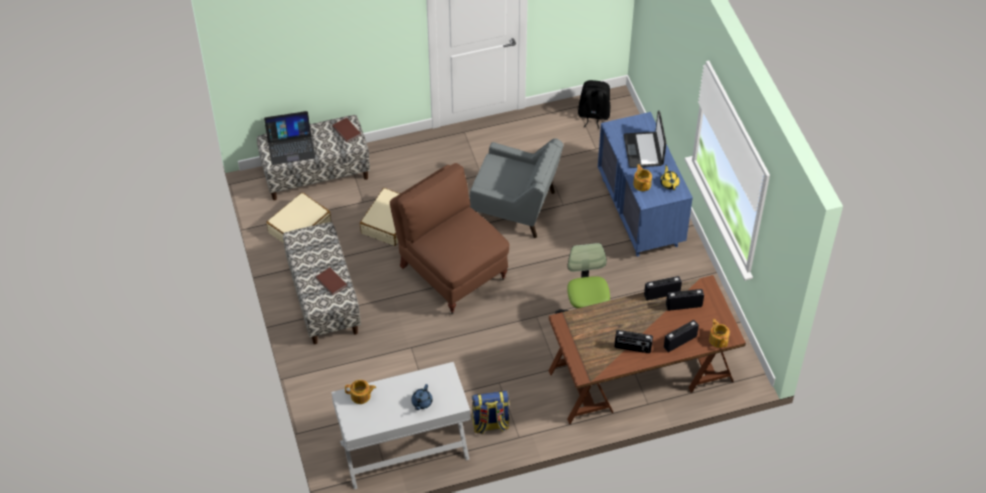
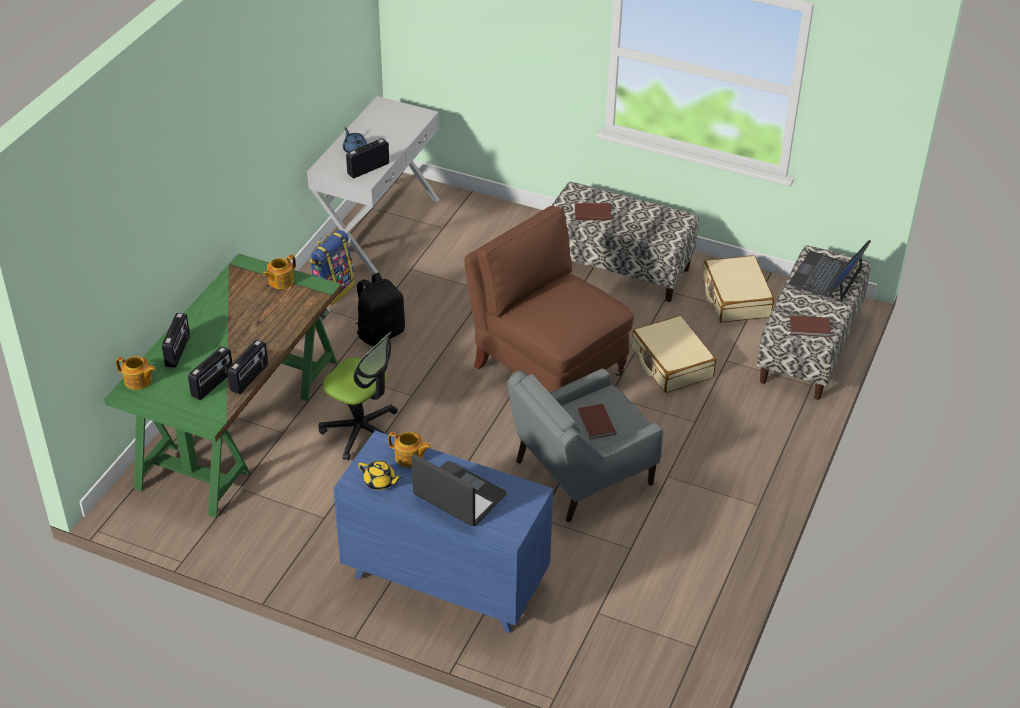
camera: 130 degrees right, 10 degrees down
(361, 396) = (410, 123): teapot -> teapot (280, 281)
(451, 272) = (547, 370): brown armchair -> brown armchair turned 135 degrees counterclockwise
(508, 177) = (596, 423): none -> brown book
(593, 115) = (661, 653): black backpack -> black backpack (380, 333)
(632, 348) = (221, 314): radio -> radio (368, 169)
(640, 376) = (239, 422): brown desk -> green desk

